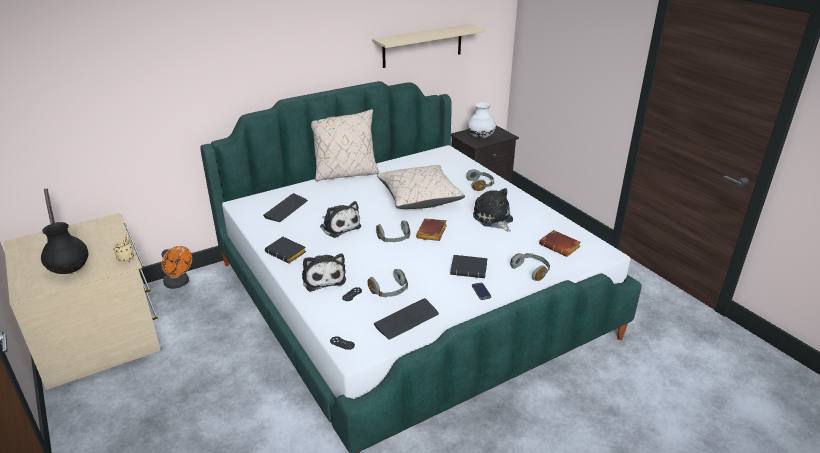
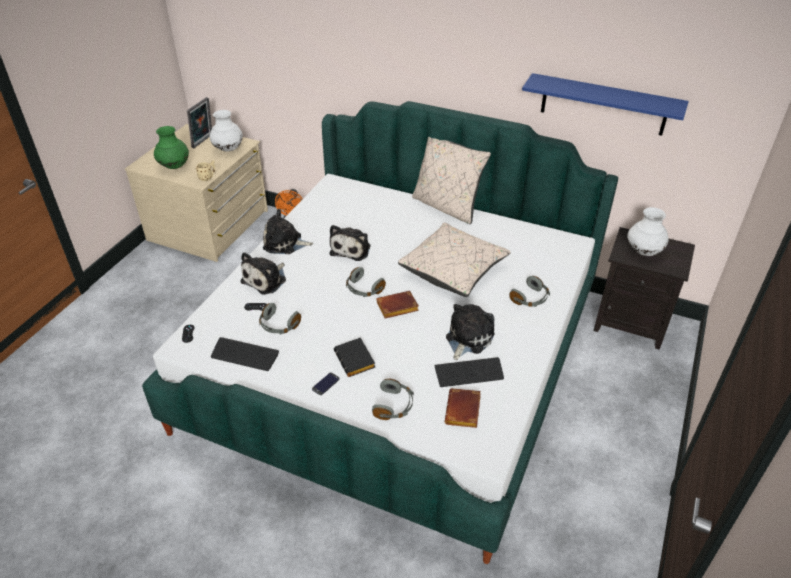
camera: 55 degrees right, 10 degrees up
(70, 270) = (174, 166): black vase -> green vase
(100, 232) = (228, 149): none -> white vase
(286, 209) = (350, 207): keyboard -> keyboard (469, 373)
(287, 253) = (285, 243): black book -> plush toy
(422, 46) = (603, 105): beige shelf -> blue shelf

